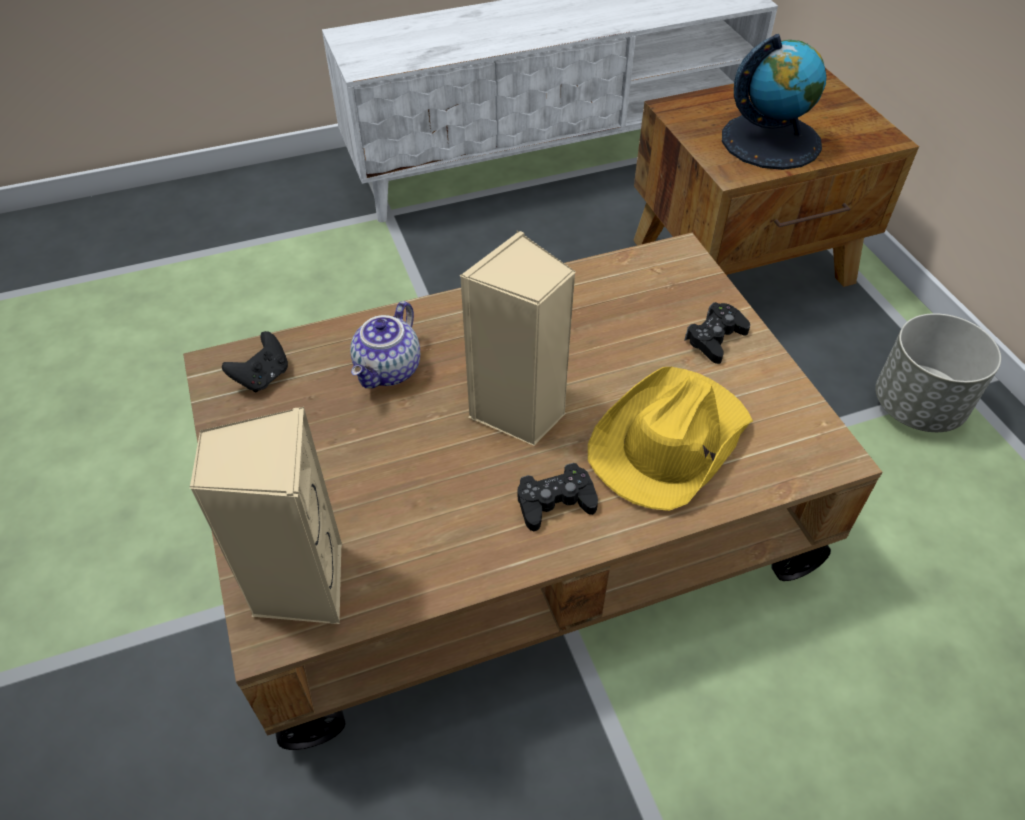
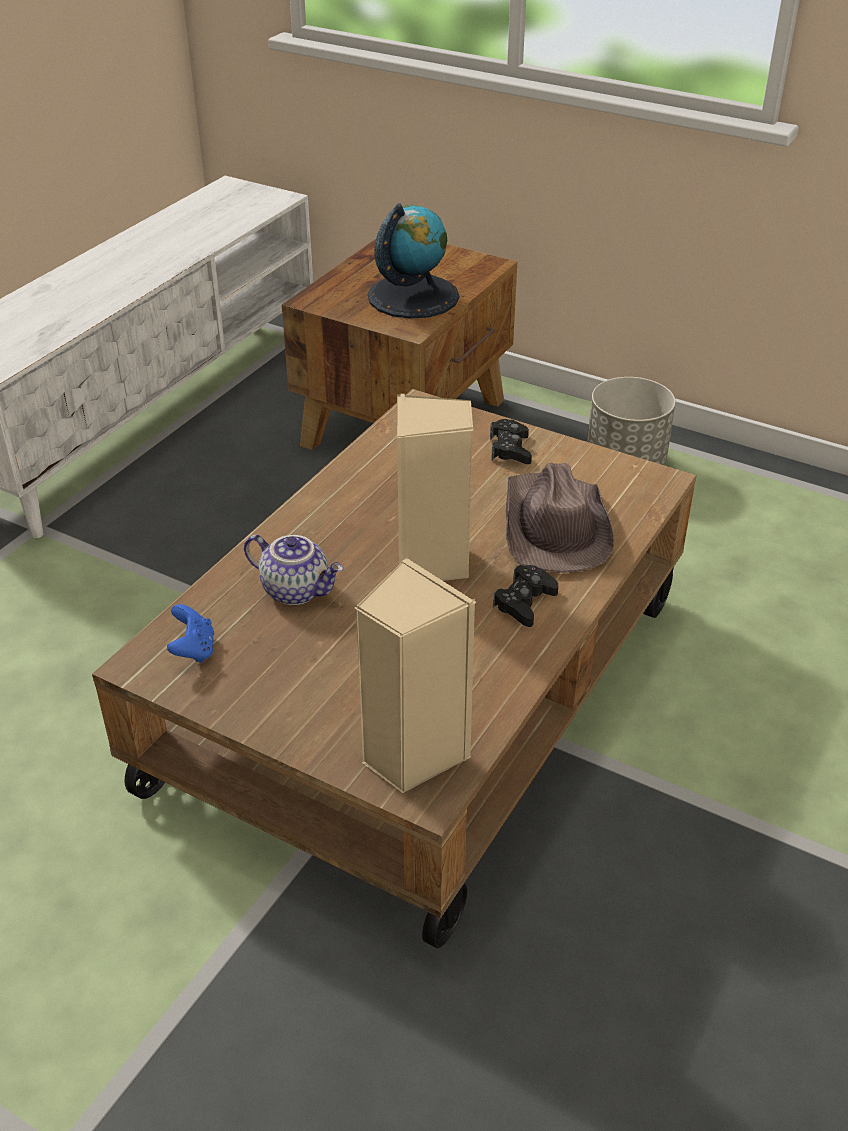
camera: 40 degrees left, 10 degrees down
(263, 377) = (193, 650): black game controller -> blue game controller
(389, 371) = (297, 590): teapot -> teapot turned 45 degrees counterclockwise
(669, 442) = (554, 526): yellow hat -> brown hat

